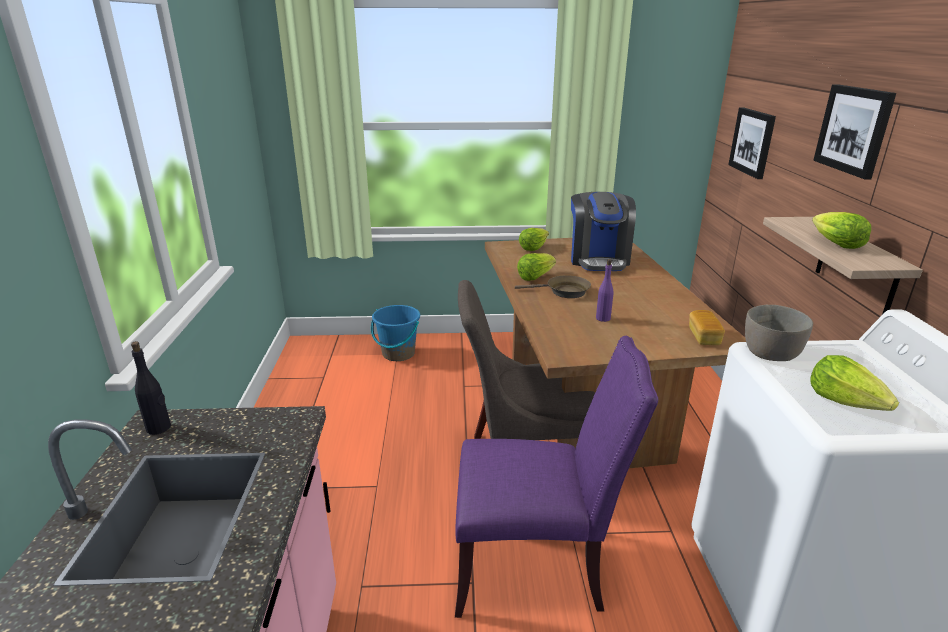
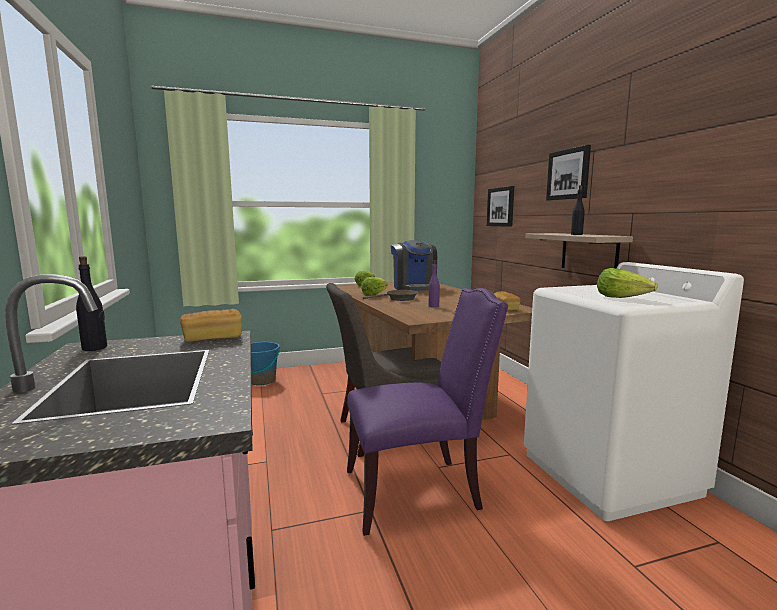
camera: 15 degrees left, 15 degrees down
(278, 423) = (213, 338): none -> bread
(769, 354) = (562, 289): grey bowl -> none
(835, 244) = (576, 234): lettuce -> black bottle

